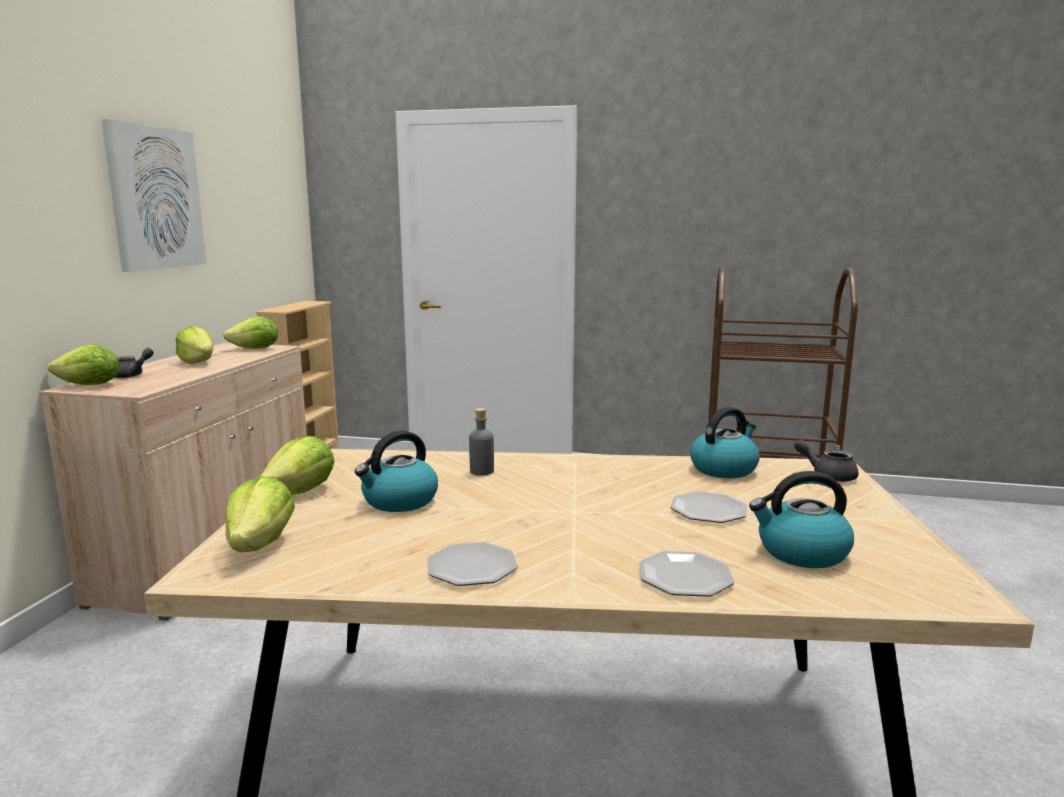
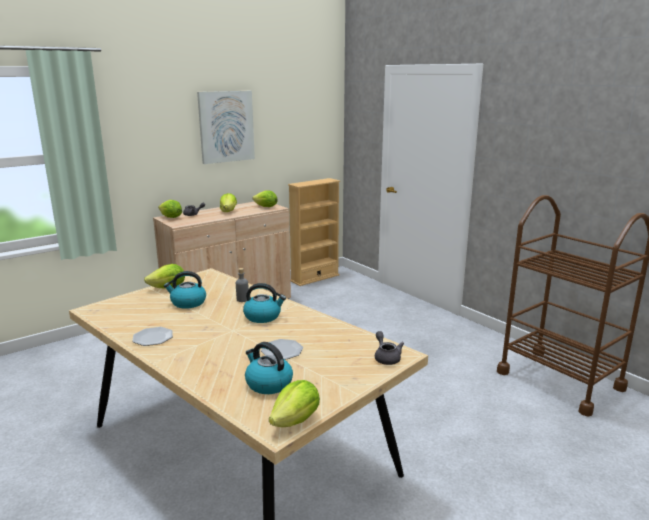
camera: 40 degrees right, 5 degrees up
(261, 544) = (120, 305): lettuce -> lettuce (296, 420)
(684, 577) = (203, 372): plate -> none
(724, 469) = (344, 335): kettle -> kettle (263, 316)

